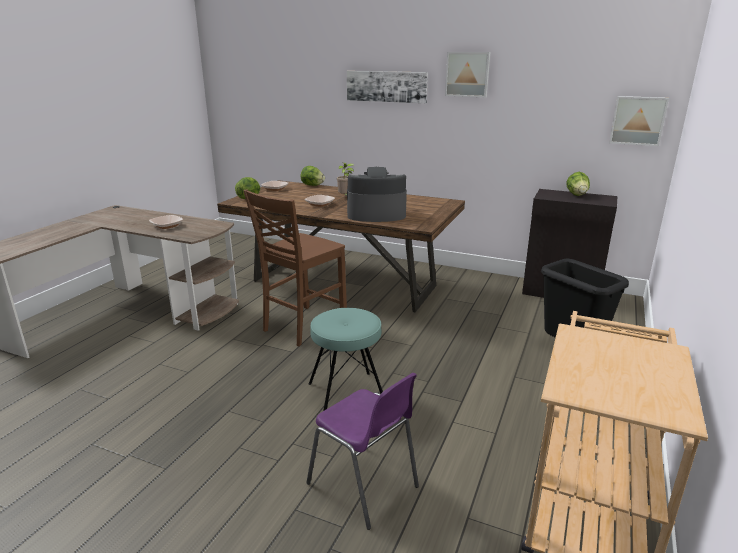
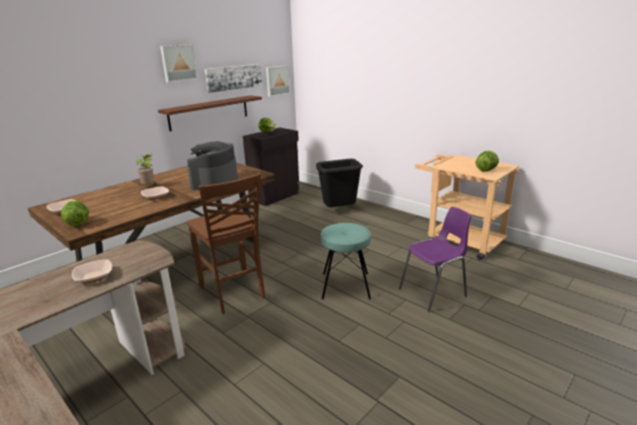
camera: 70 degrees left, 0 degrees up
(312, 185) = (84, 195): lettuce -> lettuce (486, 170)
(386, 86) = (110, 81): picture -> picture (234, 77)
(496, 144) = (209, 112): none -> brown shelf

